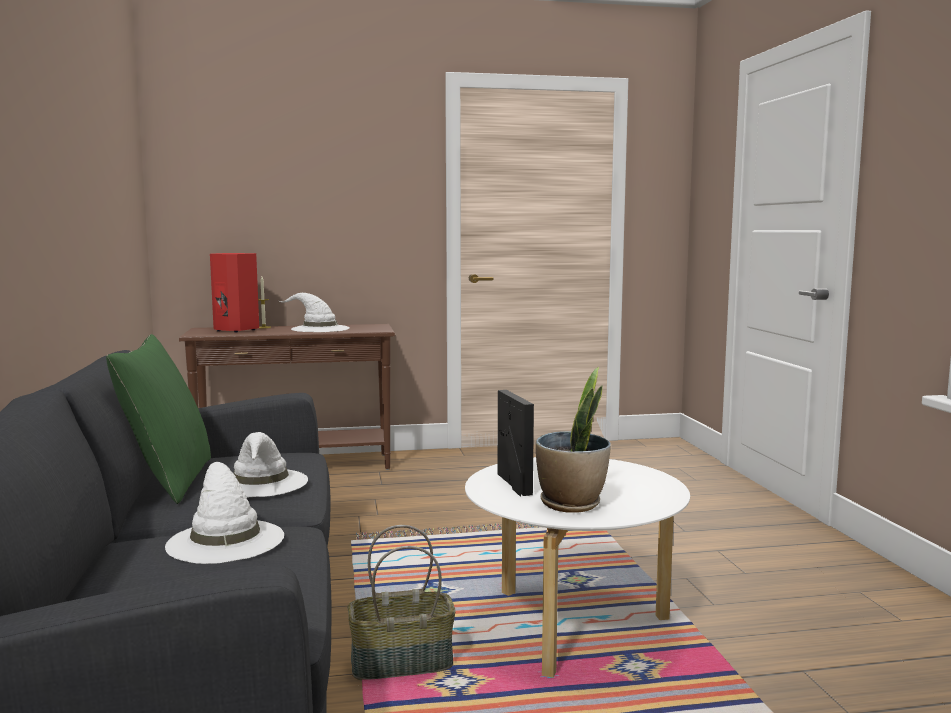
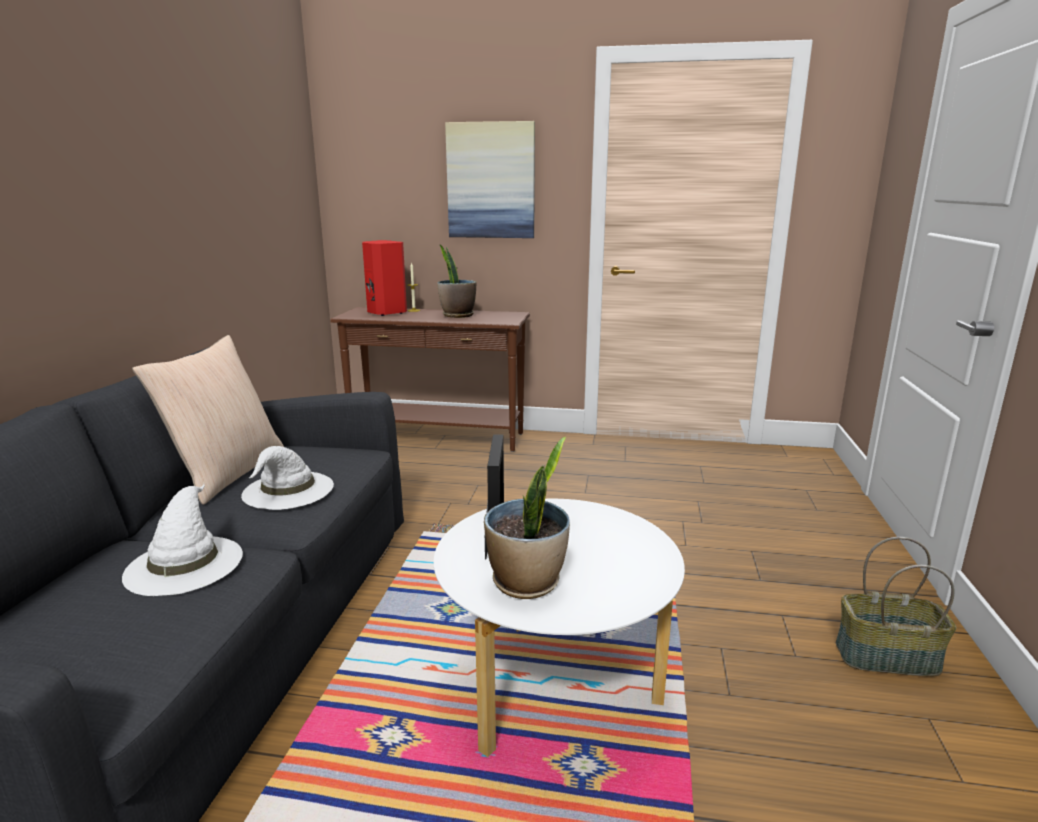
camera: 20 degrees right, 10 degrees up
(169, 480) = (227, 473): green pillow -> beige pillow
(319, 328) = (457, 315): white hat -> potted plant
(345, 192) = (491, 181): none -> picture
(401, 664) = (362, 696): basket -> basket (886, 658)

